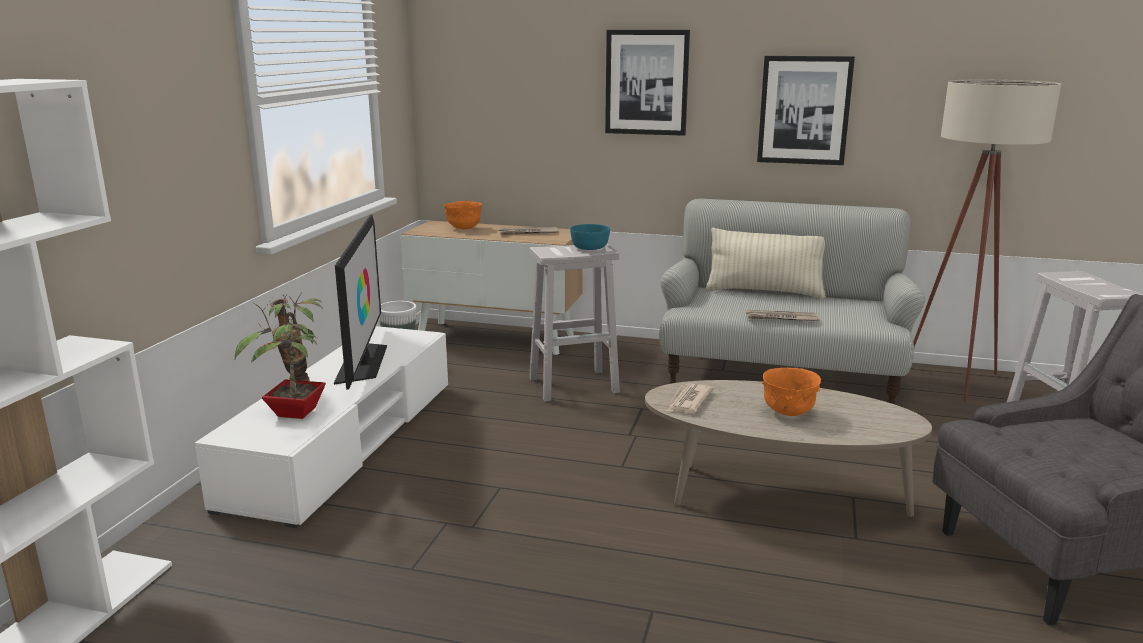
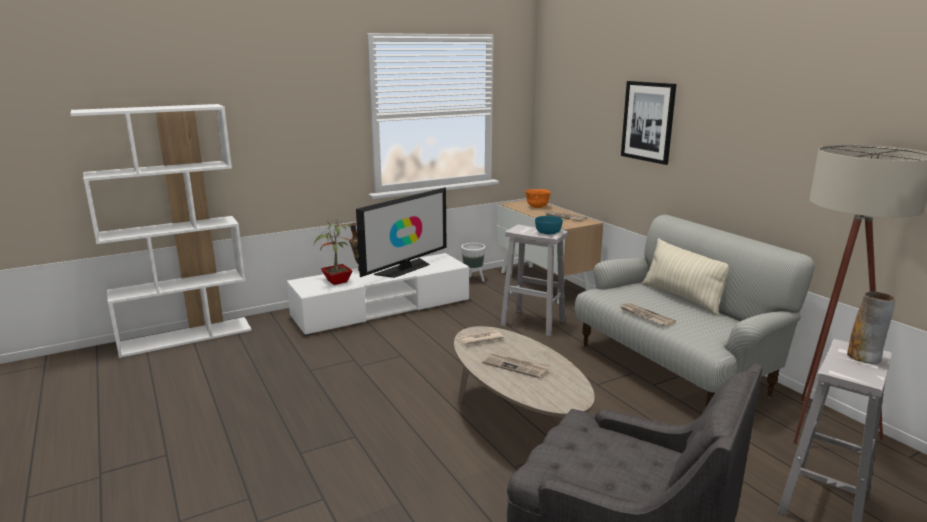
camera: 45 degrees right, 0 degrees up
(788, 413) = (516, 366): orange bowl -> newspaper
(804, 110) = (747, 156): picture -> none
(1085, 279) = (864, 357): none -> vase

